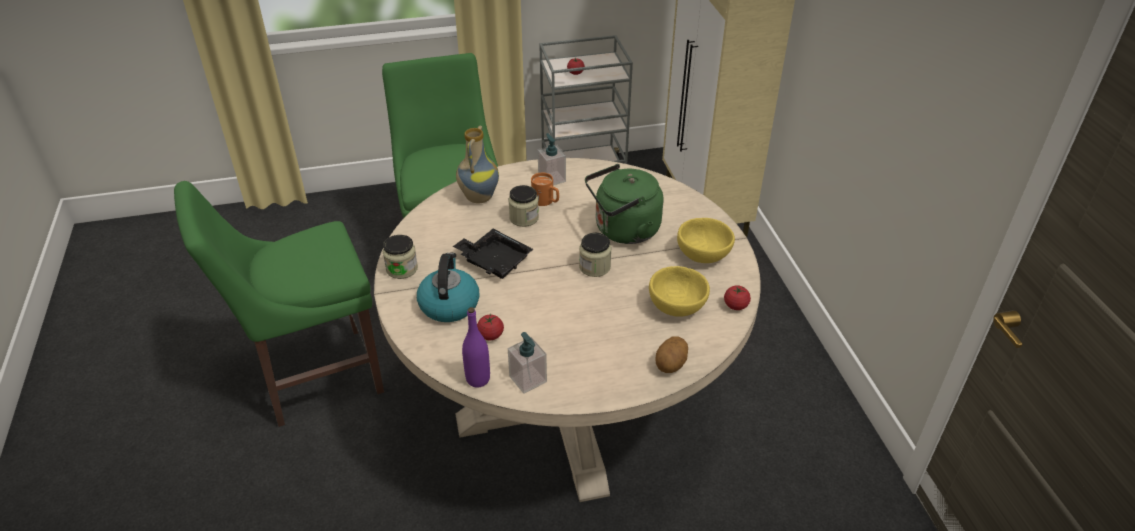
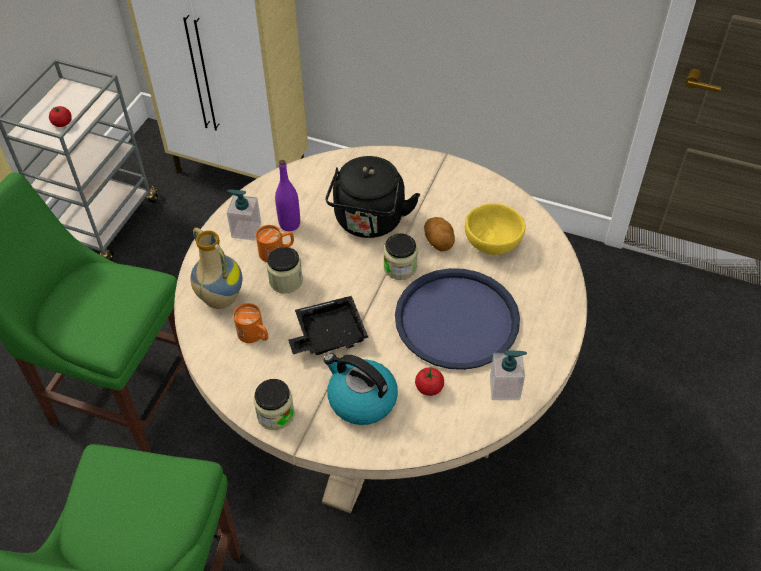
camera: 55 degrees left, 10 degrees up
(461, 227) = (255, 336): none -> orange mug
(478, 379) = (478, 425): purple bottle -> purple bottle (289, 224)
(573, 321) = (457, 319): none -> blue tray
(623, 230) = (369, 222): green kettle -> black kettle
(671, 365) = (556, 285): potato -> potato (439, 243)
(702, 255) = (445, 191): yellow bowl -> none
(735, 305) = (520, 207): tomato -> none

